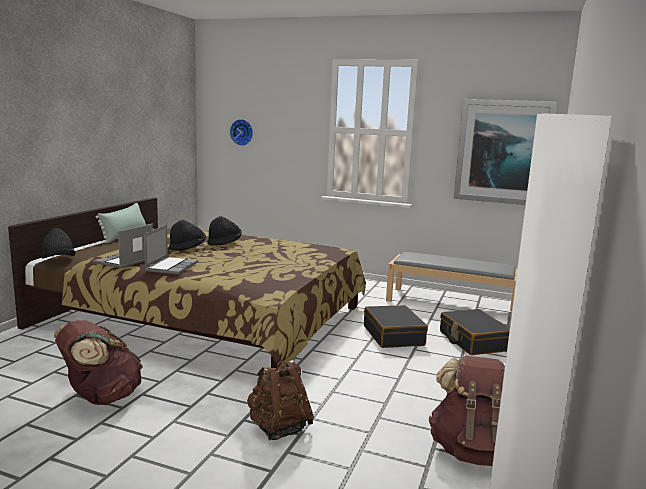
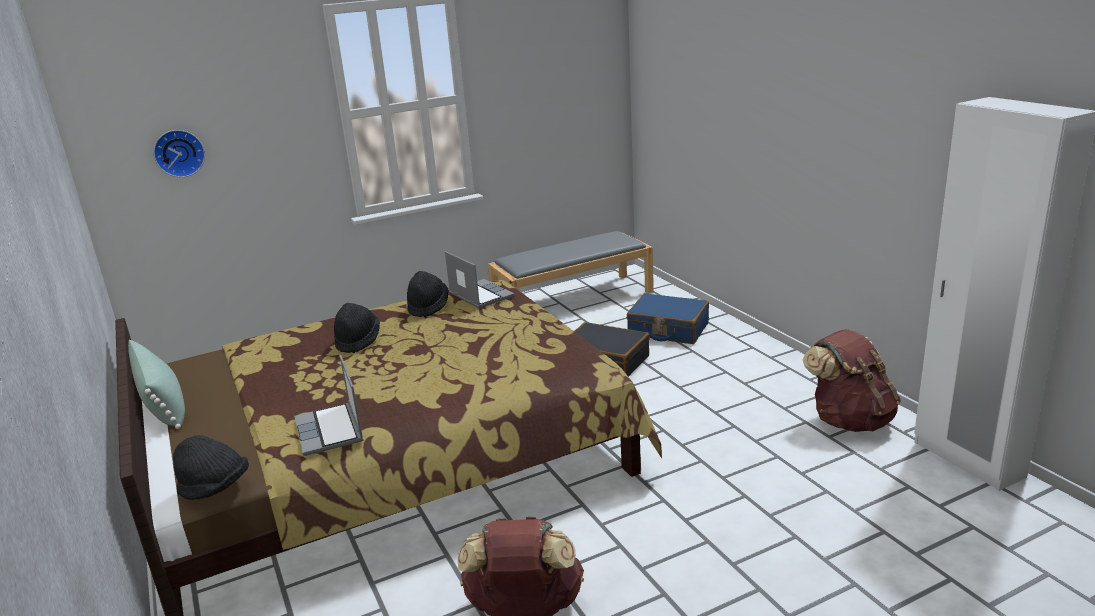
camera: 45 degrees left, 10 degrees up
(171, 266) = (412, 403): laptop -> laptop (480, 295)
(187, 248) = (340, 371): black hat -> black hat (428, 307)
(278, 428) = (723, 504): brown backpack -> none
(473, 341) = (668, 329): black suitcase -> blue suitcase
(503, 152) = (573, 99): picture -> none

